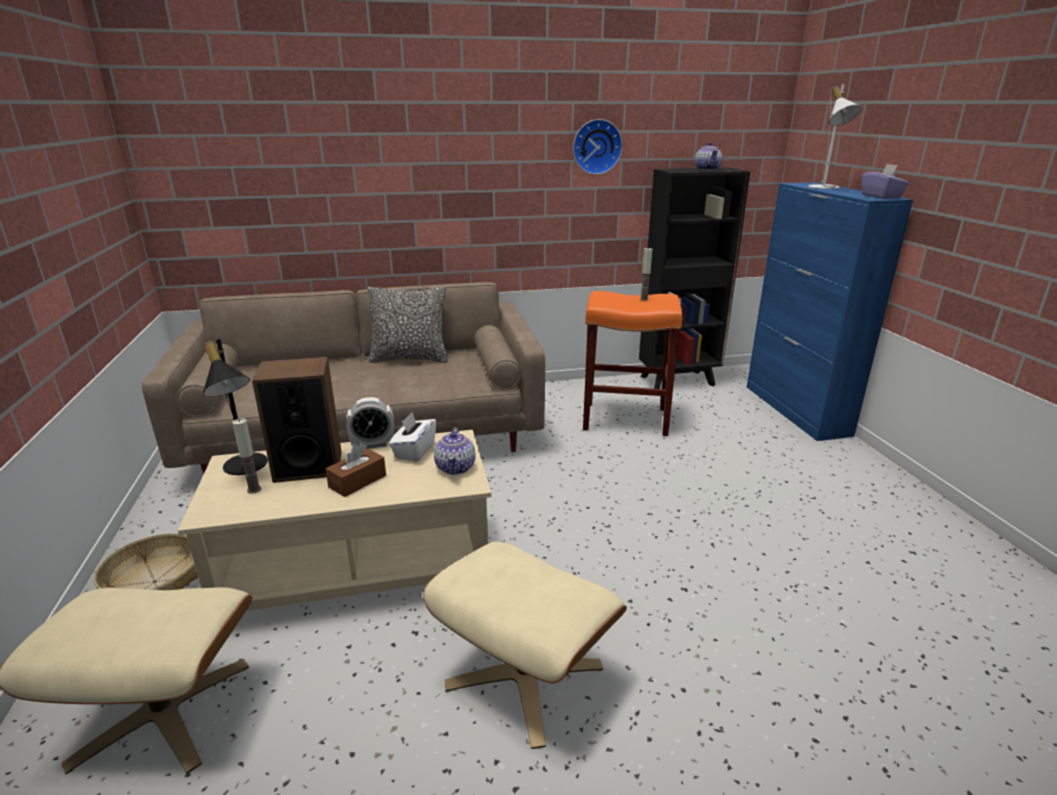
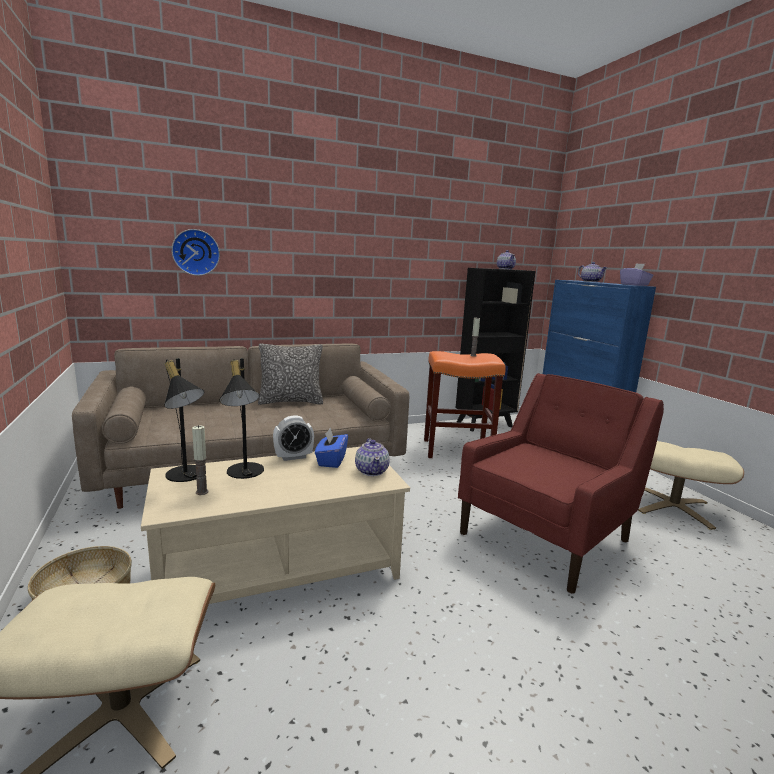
camera: 10 degrees left, 10 degrees down
(308, 466) = (244, 474): speaker -> black table lamp
(357, 481) = (293, 483): brown tissue box -> none
(414, 451) = (331, 460): white tissue box -> blue tissue box
(523, 676) = (454, 645): beige ottoman -> beige ottoman (673, 507)
(596, 147) = (428, 249): wall clock -> wall clock (196, 252)
(693, 546) = (546, 536): none -> red armchair
(826, 188) = (590, 281): white table lamp -> teapot

